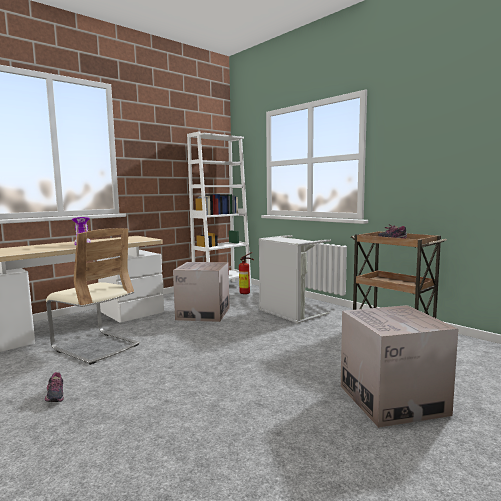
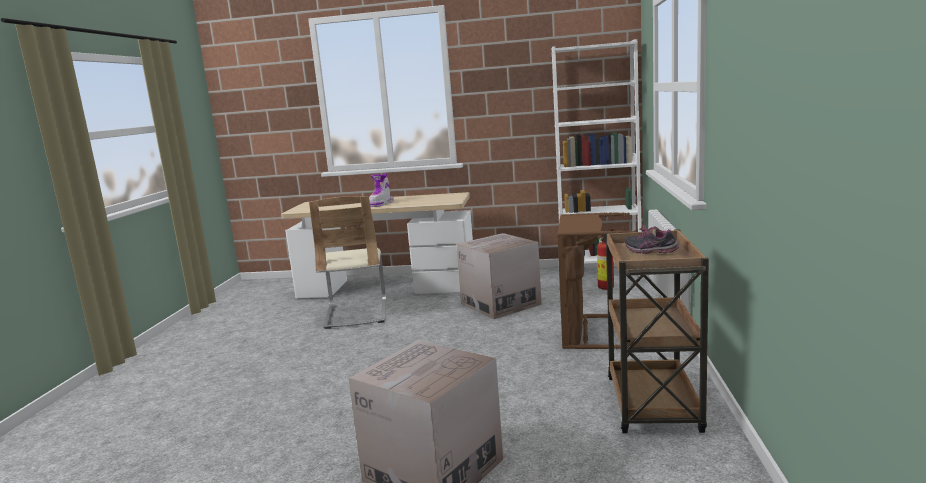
camera: 50 degrees right, 5 degrees up
(54, 397) = (264, 347): shoe -> none
(288, 314) = (586, 332): grey laundry basket -> brown laundry basket

